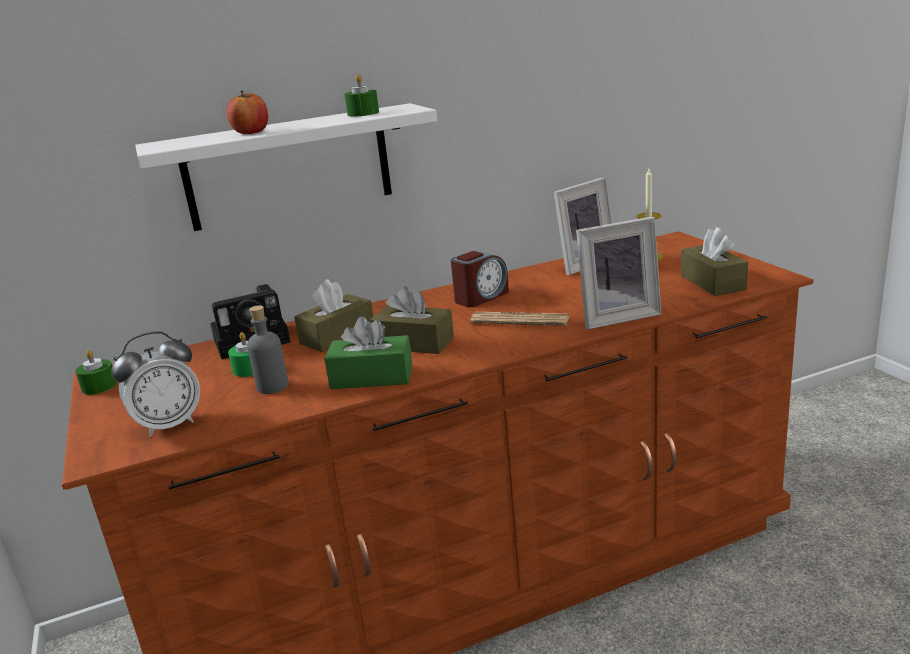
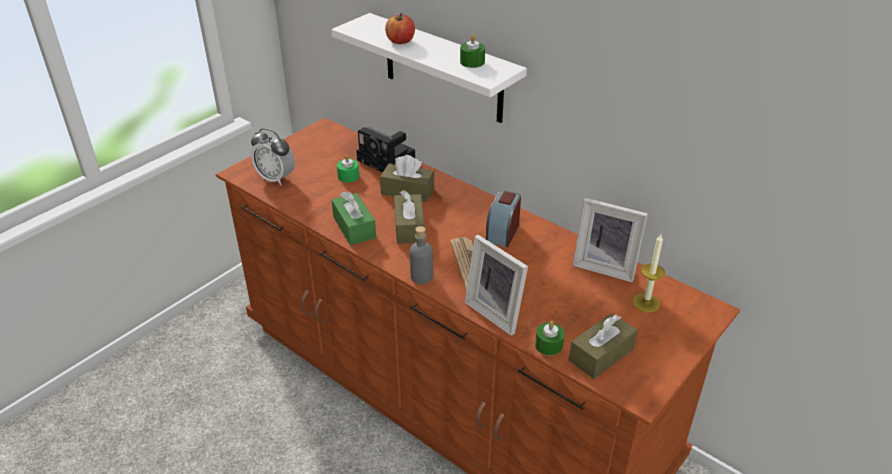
camera: 60 degrees right, 15 degrees up
(99, 386) = (309, 134): green candle -> green candle (549, 345)
(272, 386) = (329, 194): grey bottle -> grey bottle (421, 277)
(481, 297) = (502, 232): alarm clock -> alarm clock turned 90 degrees clockwise

